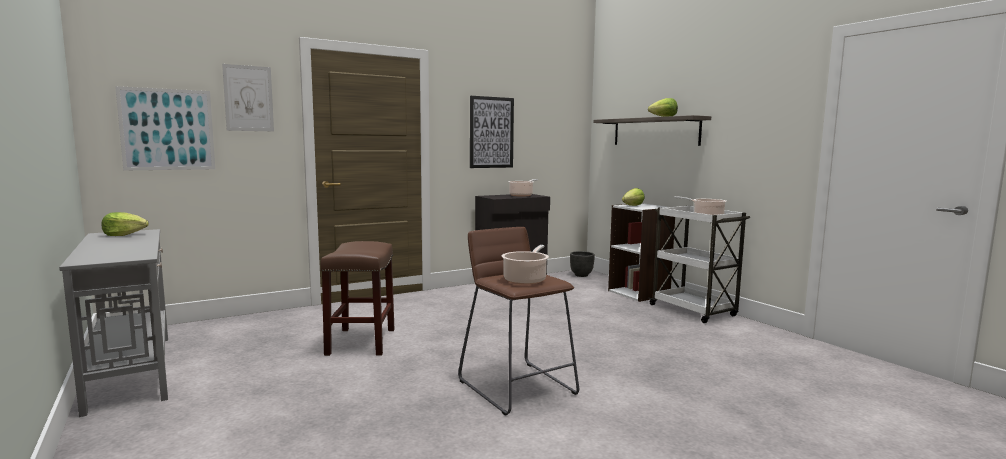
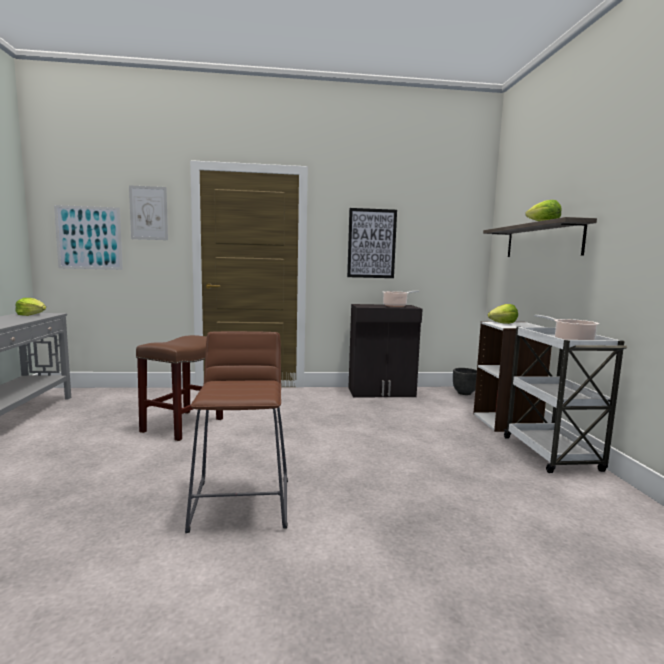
camera: 25 degrees right, 0 degrees up
(526, 279) = (237, 389): cooking pot -> none

